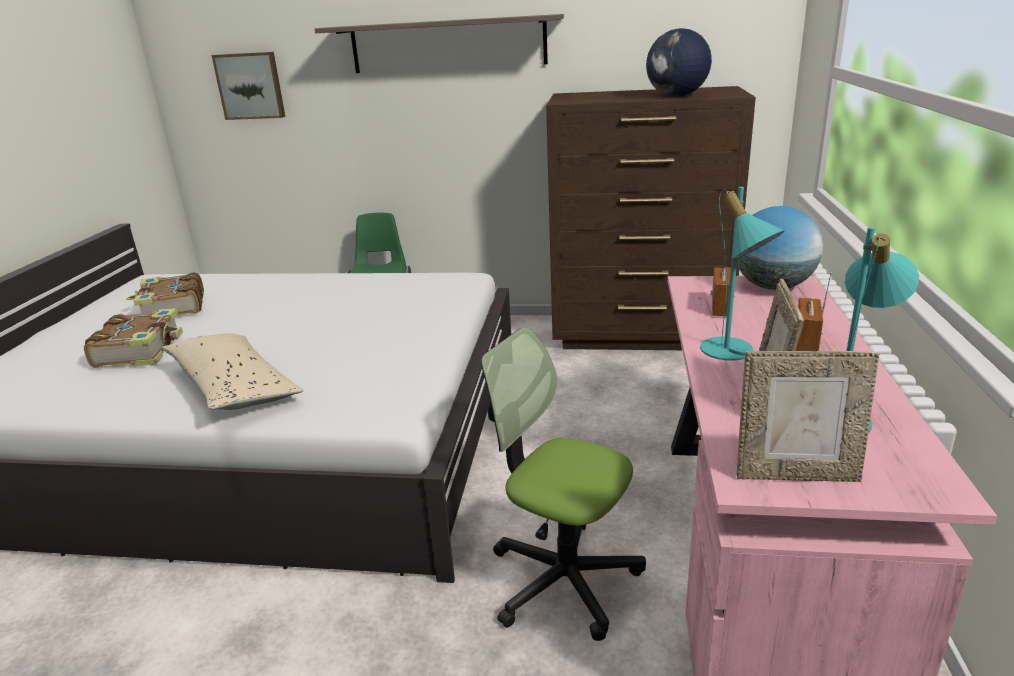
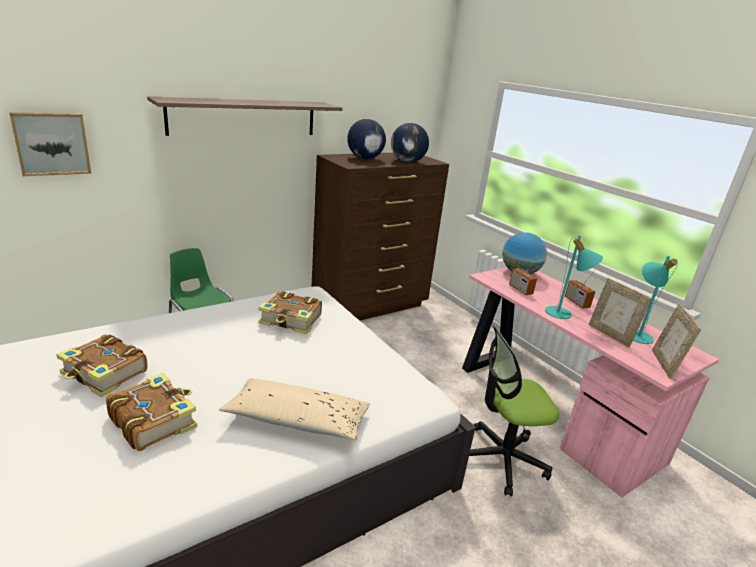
camera: 45 degrees left, 0 degrees up
(390, 300) = (291, 320): none -> book
(614, 94) = (364, 158): none -> globe
(796, 474) = (664, 365): picture frame -> picture frame turned 135 degrees clockwise

